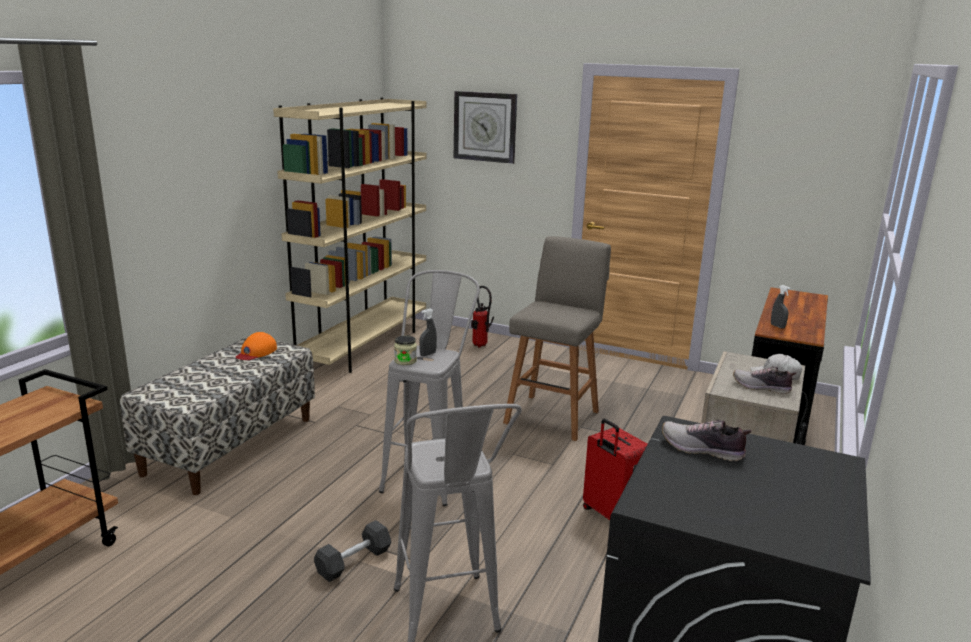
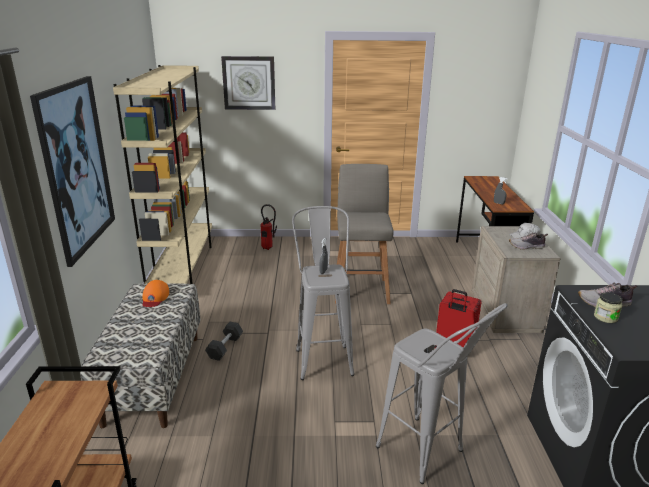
camera: 25 degrees left, 5 degrees up
(195, 186) = (77, 167): none -> picture
(353, 562) = (331, 437): black dumbbell -> black dumbbell (225, 347)
(405, 361) = (316, 281): jar -> jar (605, 317)

